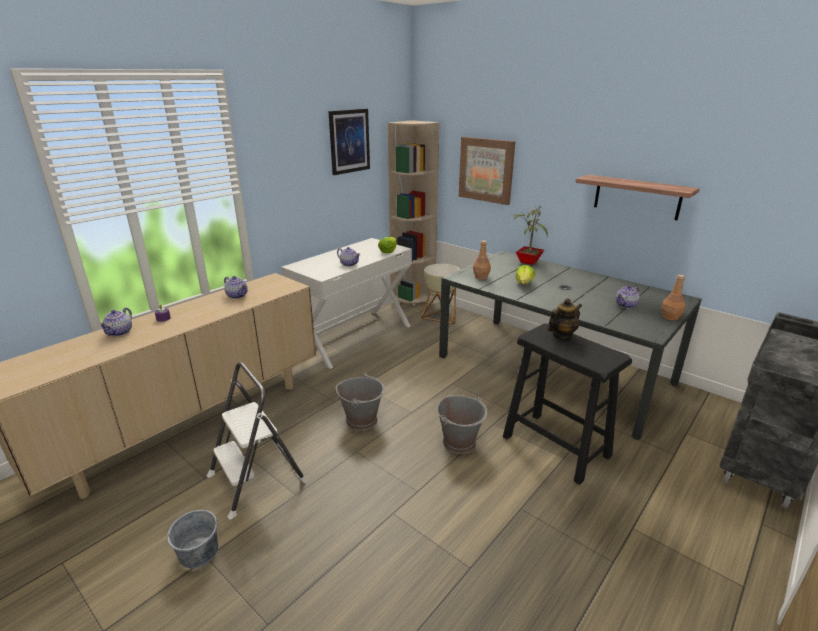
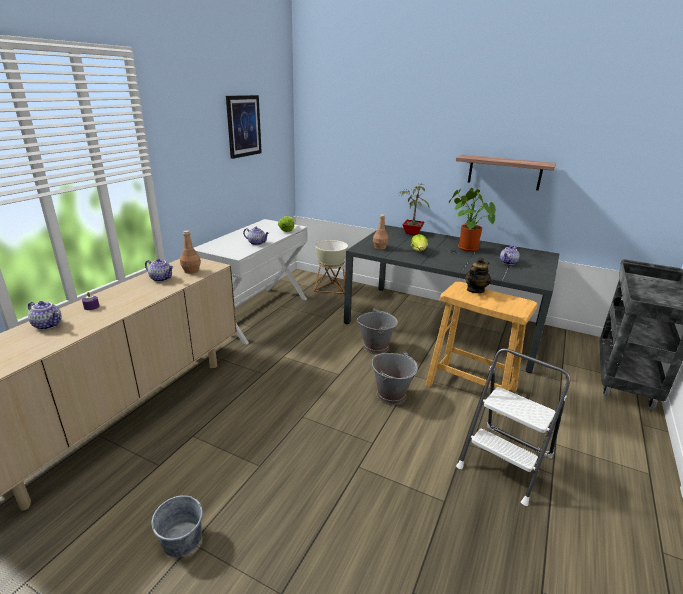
camera: 15 degrees left, 0 degrees up
(120, 332) = (48, 325): teapot -> teapot turned 60 degrees counterclockwise
(261, 477) = (218, 454): white step ladder -> white step ladder (507, 459)
(362, 420) = (296, 387): grey bucket -> grey bucket (376, 347)
(412, 301) = (300, 277): beige bookcase -> none
(486, 170) = (368, 153): picture -> none
(555, 446) = (470, 386): black stool -> beige stool
(582, 283) = (465, 248): none -> potted plant
(670, 317) = (545, 269): brown bottle -> brown bottle (191, 271)

